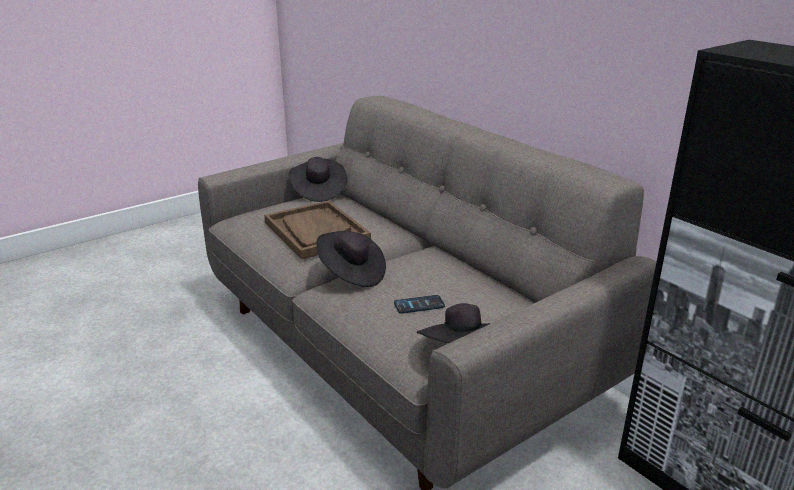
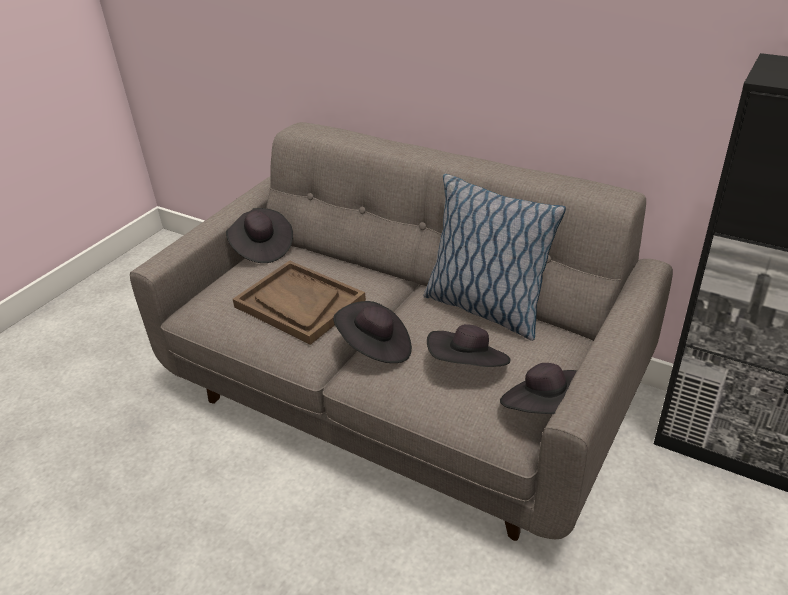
camera: 20 degrees left, 10 degrees up
(419, 305) = (468, 367): phone -> black hat
(470, 270) = (484, 308): none -> pillow

